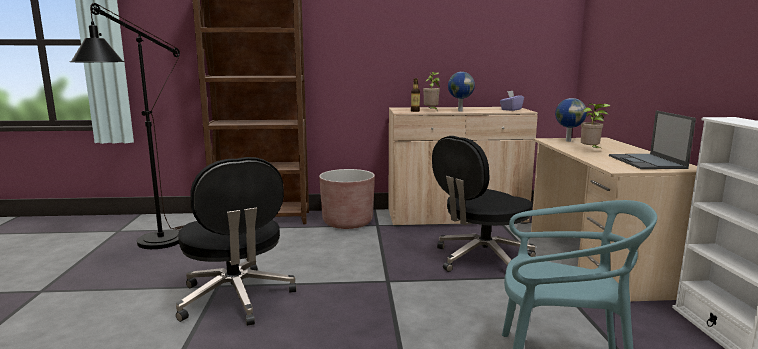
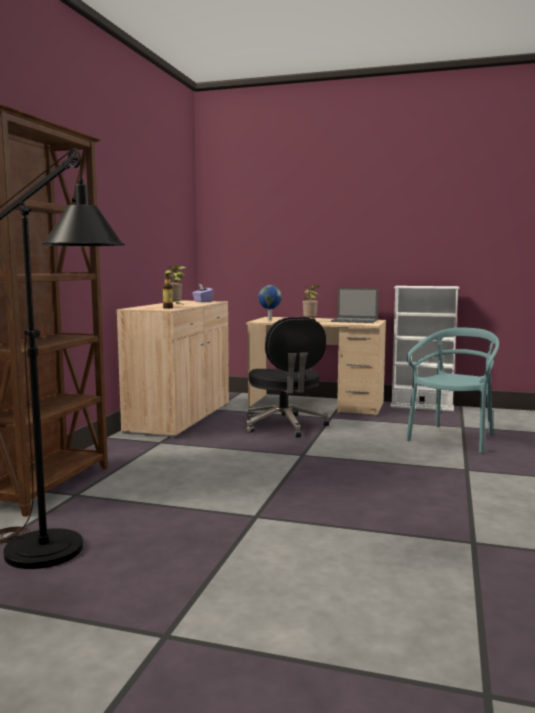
camera: 70 degrees left, 5 degrees down
(236, 298) = (296, 509): black office chair -> none
(347, 222) = (133, 451): brown planter -> none
(459, 111) = (188, 305): globe -> none

